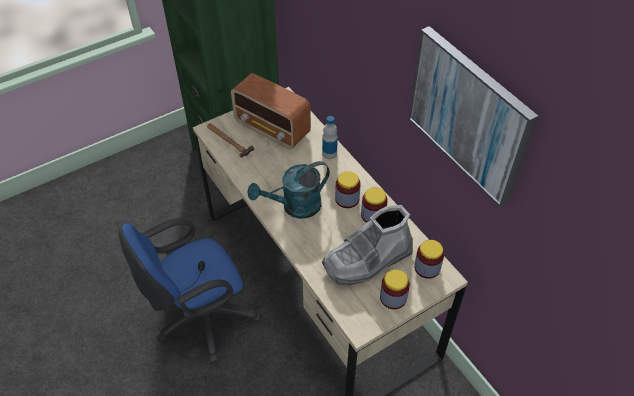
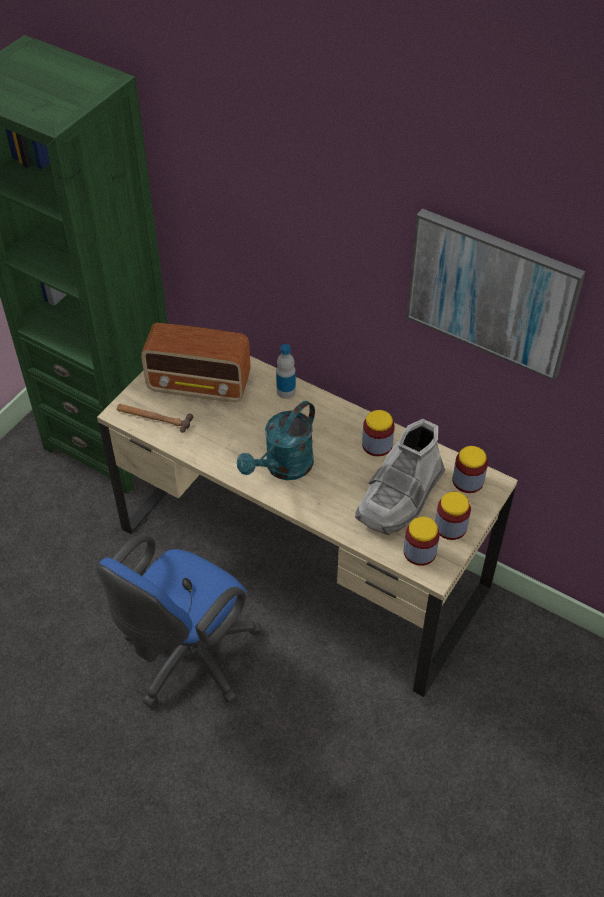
camera: 25 degrees left, 0 degrees up
(347, 199) = (337, 437): jar -> jar (419, 552)

